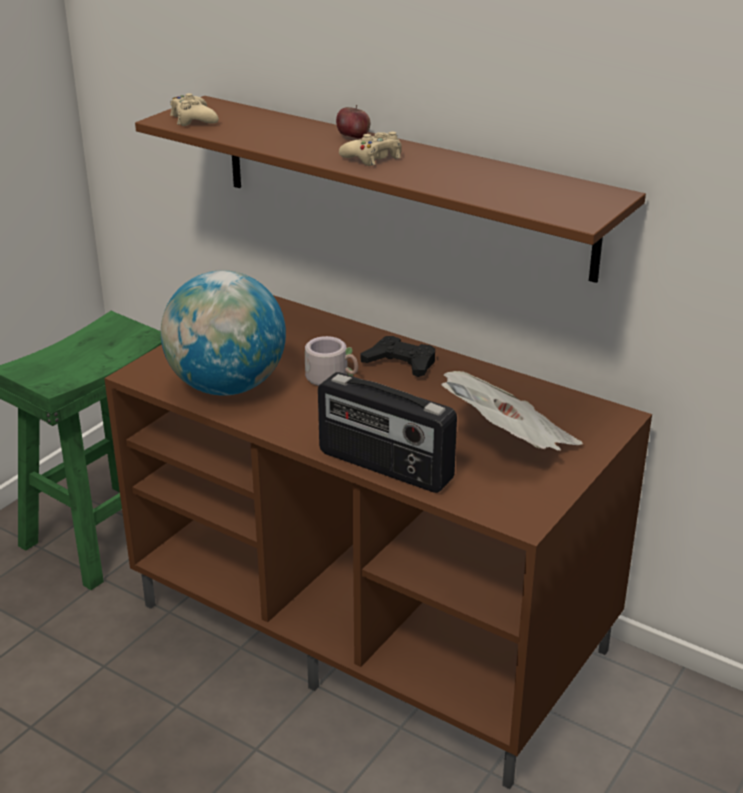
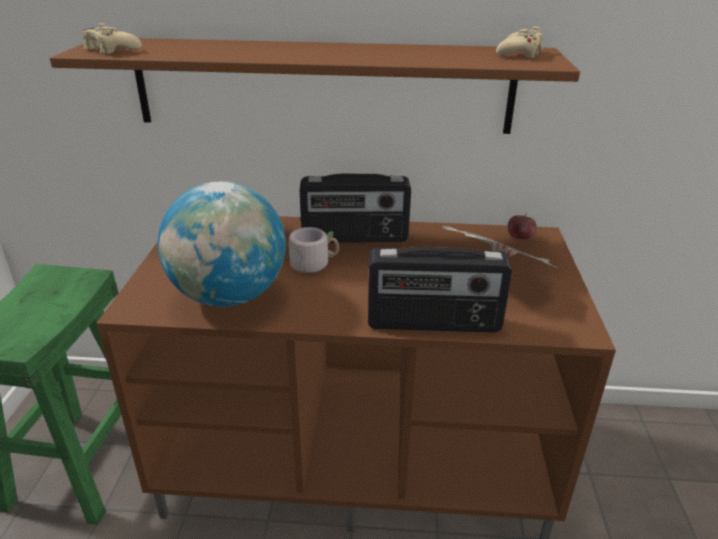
camera: 30 degrees left, 0 degrees up
(353, 137) = (280, 44): apple -> apple (520, 238)
(373, 157) = (321, 53): beige game controller -> beige game controller (519, 53)
(400, 363) = (355, 238): black game controller -> radio

